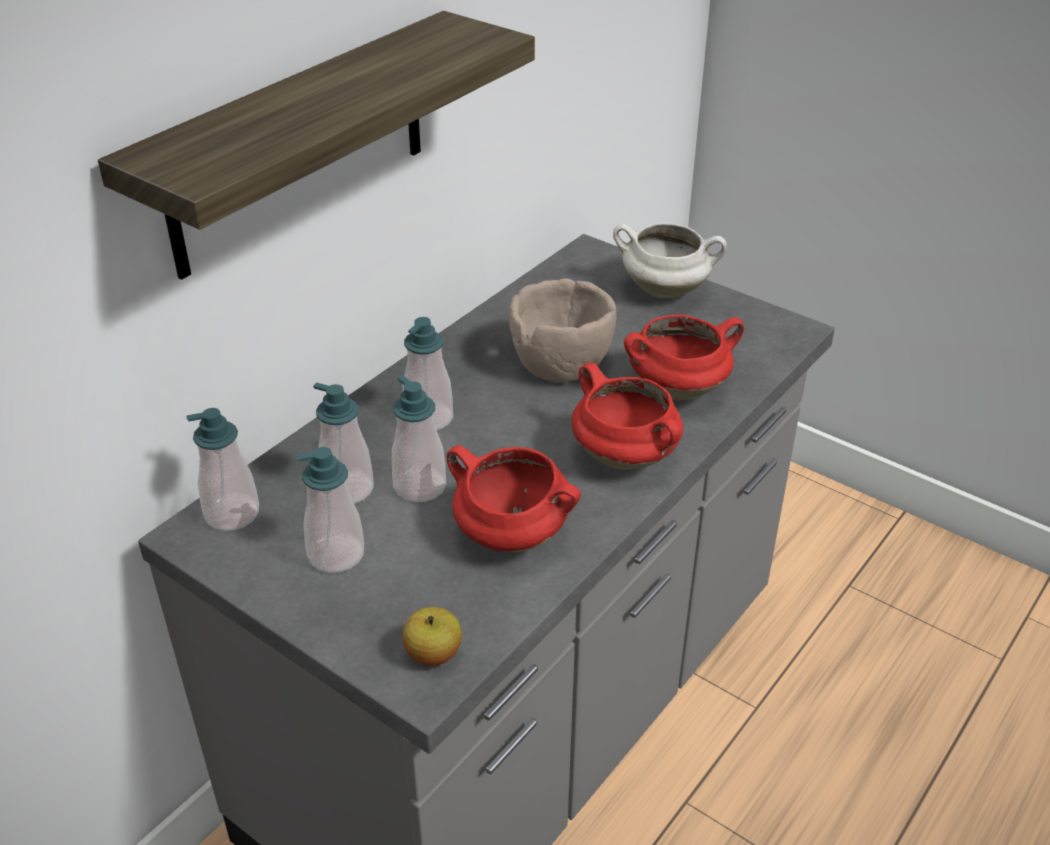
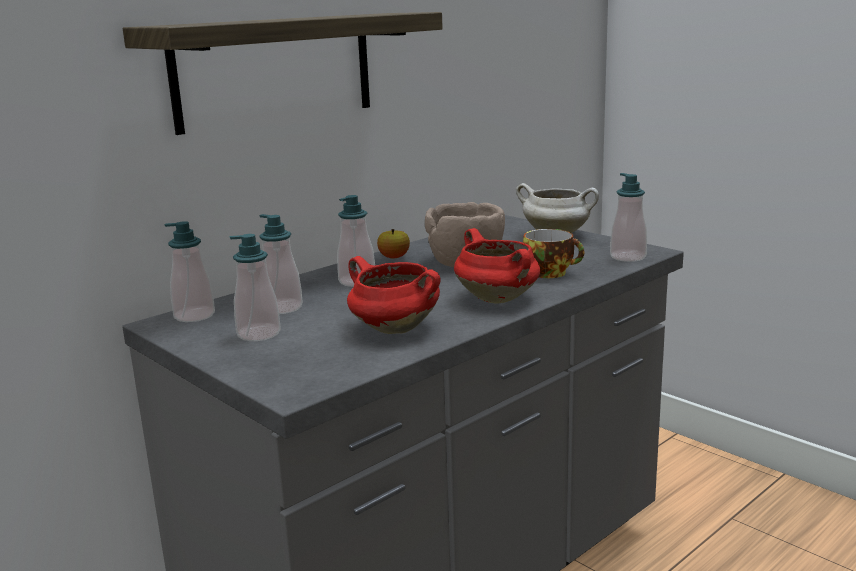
camera: 10 degrees right, 20 degrees down
(420, 486) = (336, 308): soap dispenser -> soap dispenser (628, 257)
(433, 654) = (307, 378): apple -> apple (394, 257)
(678, 388) = (551, 273): red cooking pot -> cup

